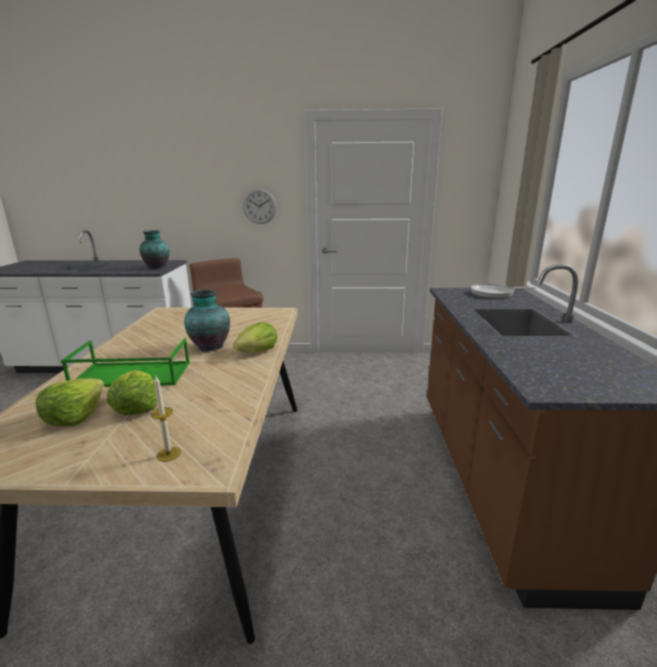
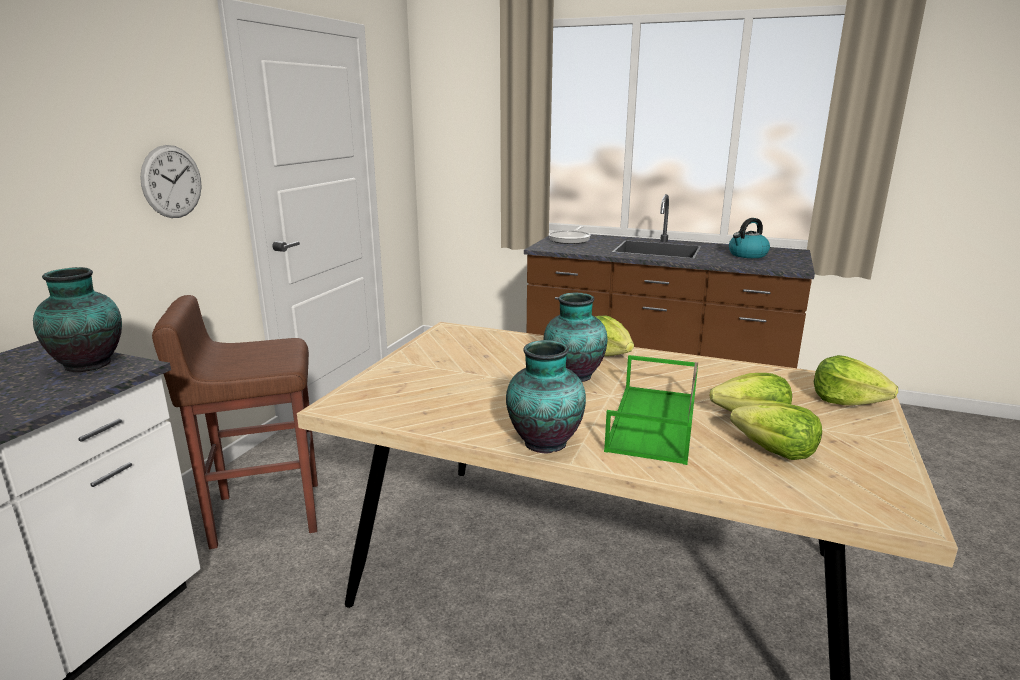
camera: 70 degrees left, 0 degrees up
(109, 351) = (543, 444): none -> vase
(169, 454) = (846, 400): candle -> lettuce
(574, 361) = (747, 255): none -> kettle

